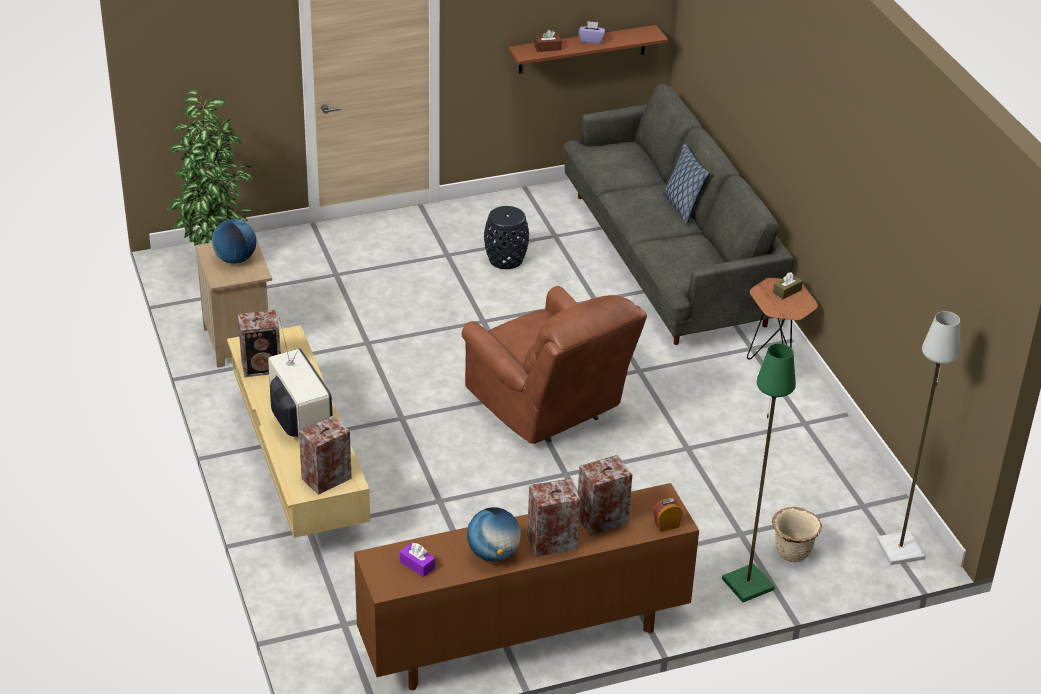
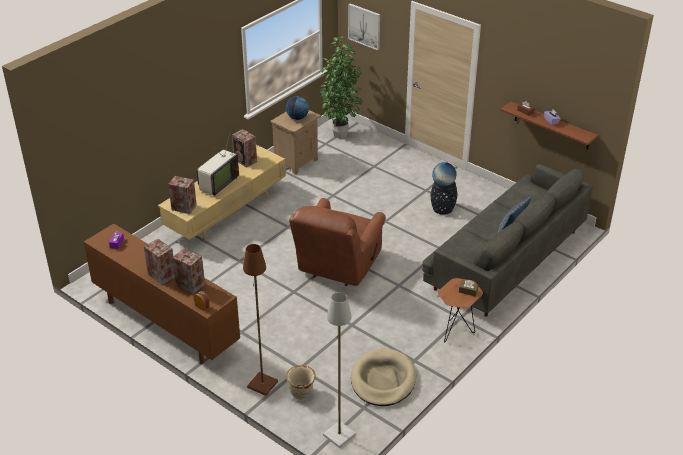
camera: 60 degrees right, 0 degrees up
(199, 58) = (364, 26): none -> picture
(493, 553) = (140, 261): globe -> globe (443, 184)
(747, 585) = (262, 385): green floor lamp -> brown floor lamp
(822, 467) = (383, 380): none -> beige dog bed

